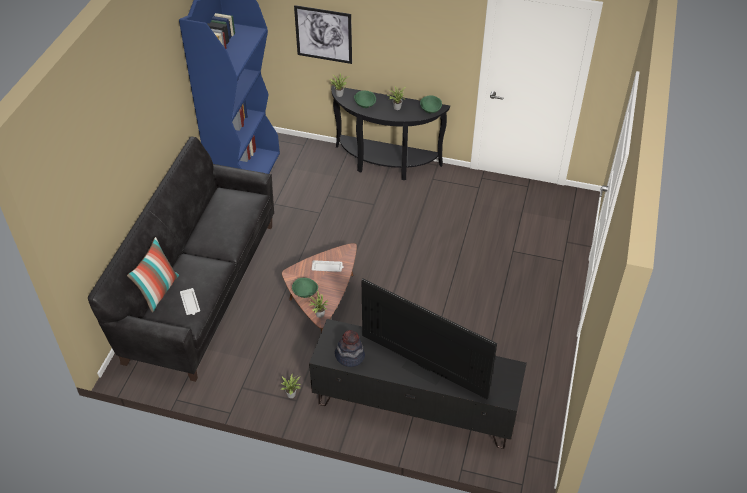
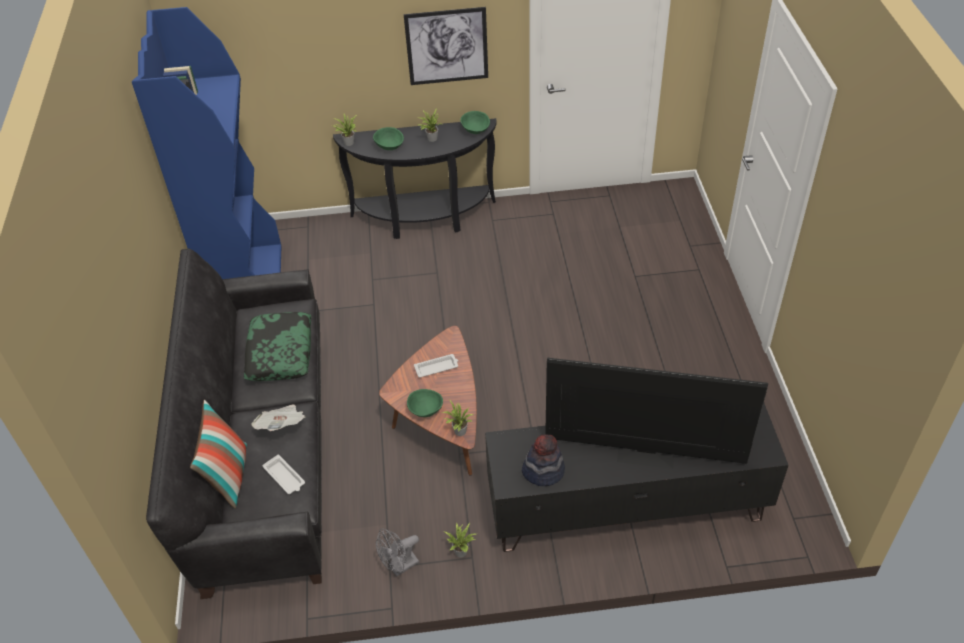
camera: 20 degrees left, 0 degrees up
(205, 271) = (282, 426): none -> newspaper
(228, 224) = (280, 353): none -> pillow
(248, 389) = (399, 567): none -> grey fan
(323, 34) = (311, 66): picture -> picture (447, 46)

